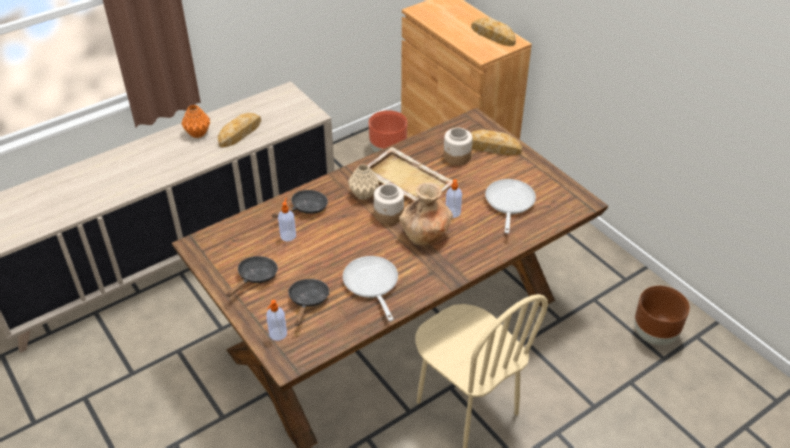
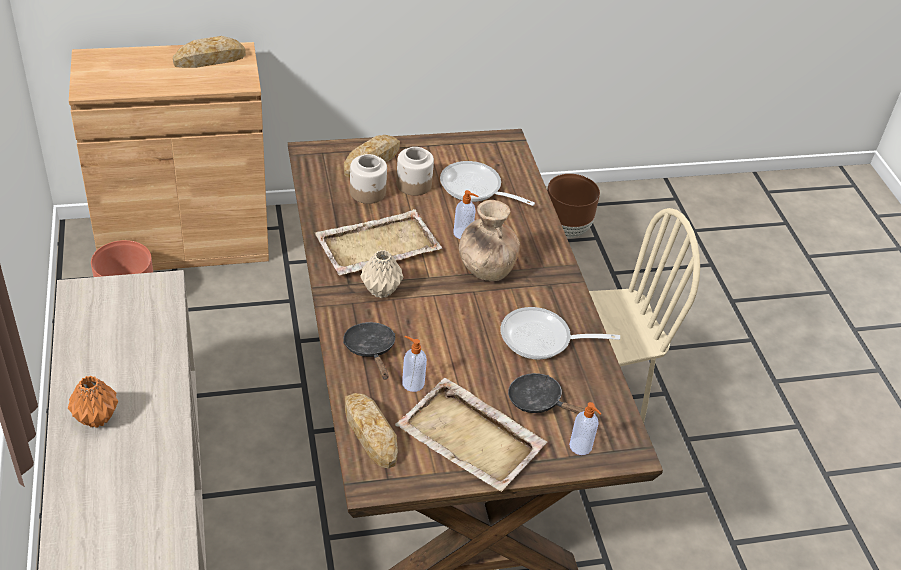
camera: 70 degrees left, 0 degrees up
(240, 133) = (137, 370): bread -> bread (370, 433)
(255, 277) = (471, 438): black frying pan -> beige tray
(389, 215) = (432, 283): jar -> jar (414, 184)

